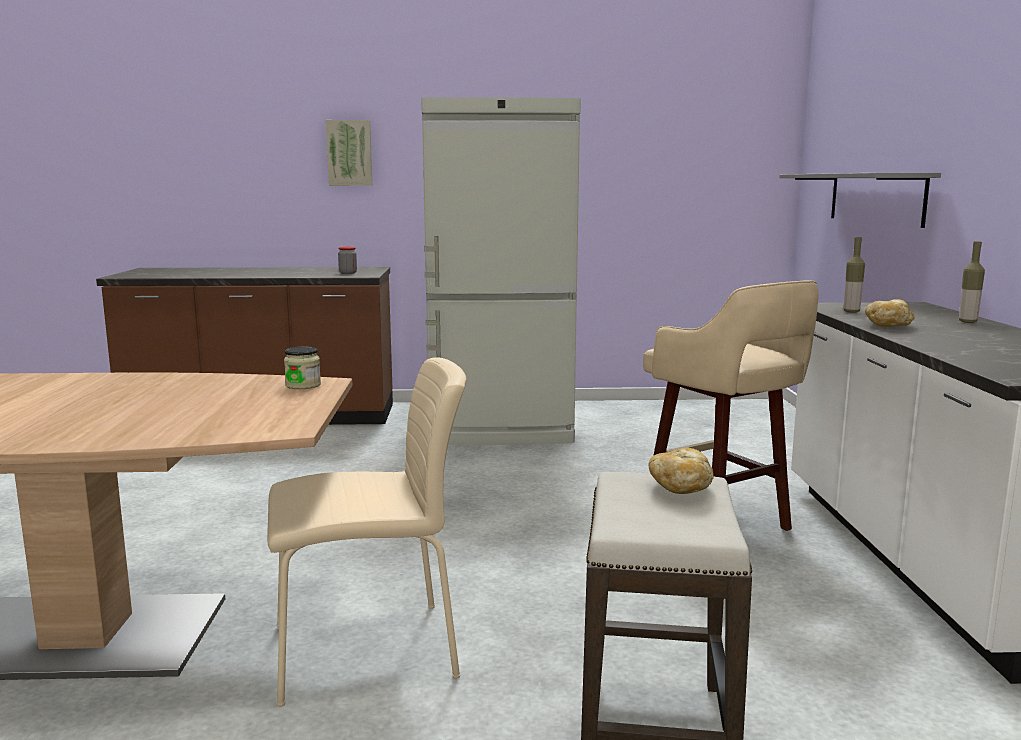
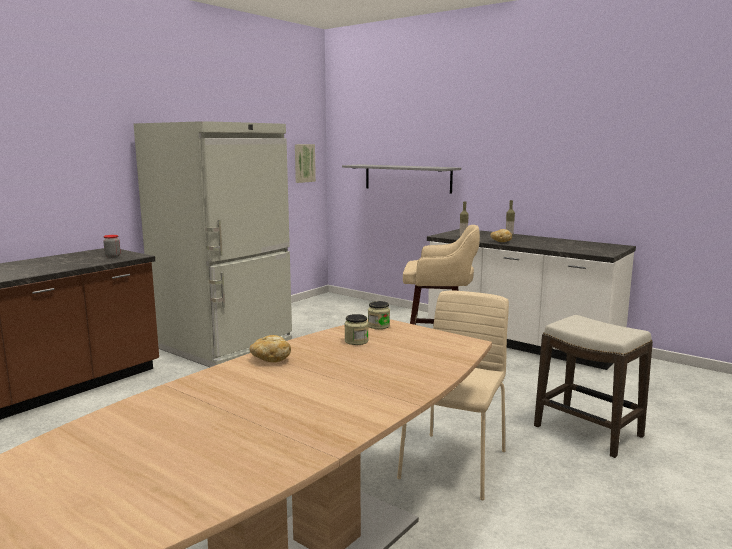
camera: 50 degrees left, 0 degrees up
(219, 390) = (356, 341): none -> jar
(349, 153) = (69, 156): picture -> picture (304, 163)
(680, 487) = (583, 321): bread -> bread (270, 359)

